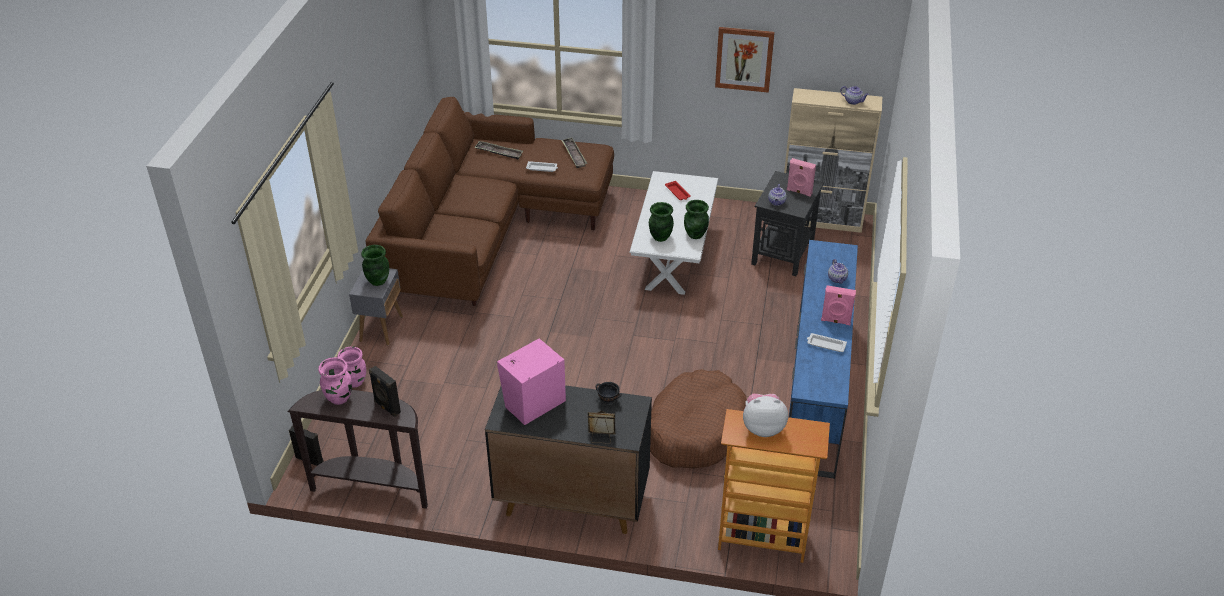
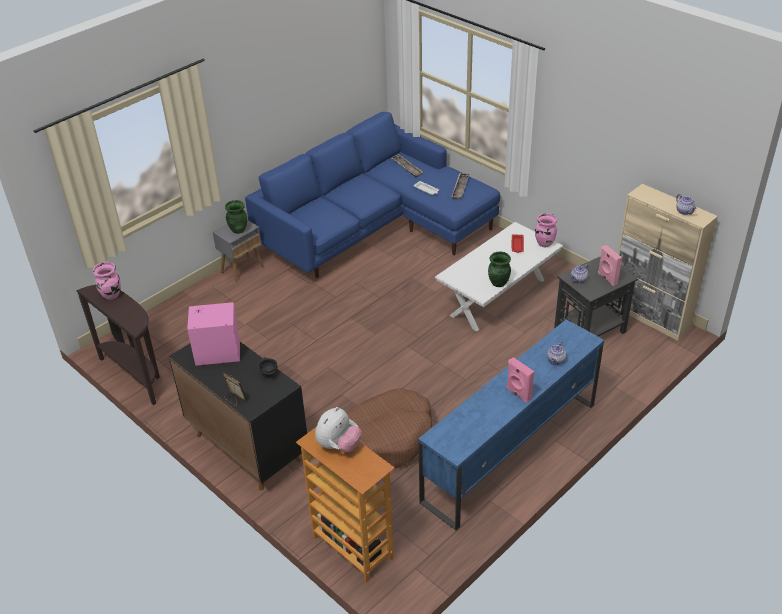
camera: 35 degrees right, 0 degrees up
(354, 382) = (192, 298): pink vase -> pink vase (544, 243)
(386, 407) = (132, 314): black speaker -> none
(486, 232) = (374, 228): brown sofa -> blue sofa
(660, 237) = (468, 274): green vase -> none
(744, 59) = (606, 144): picture -> none
(763, 427) = (338, 445): plush toy -> plush toy turned 90 degrees clockwise
(825, 344) = (489, 409): white tray -> none

